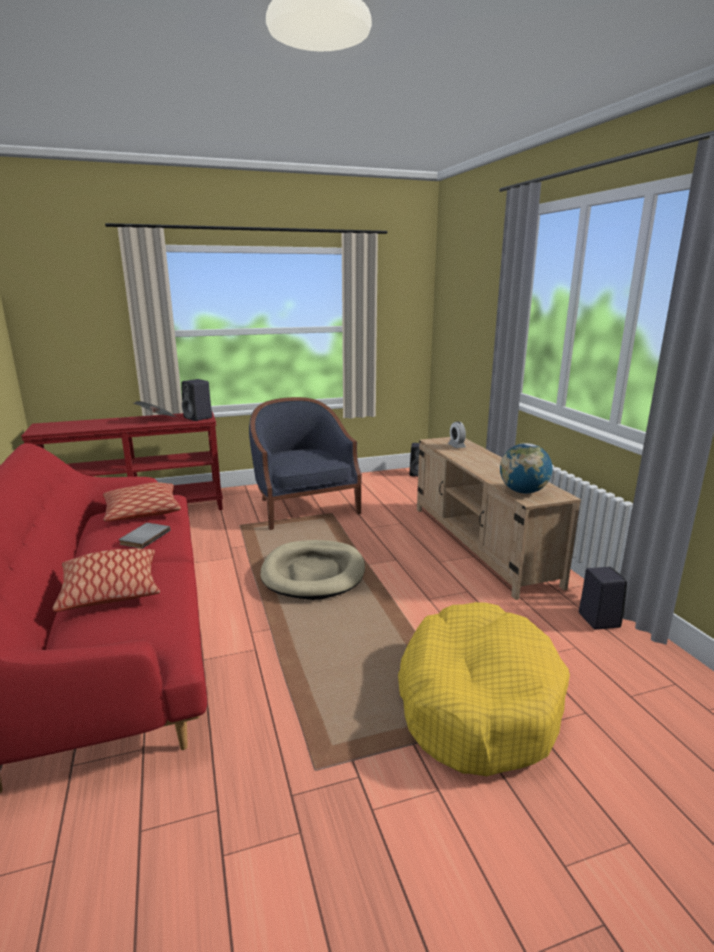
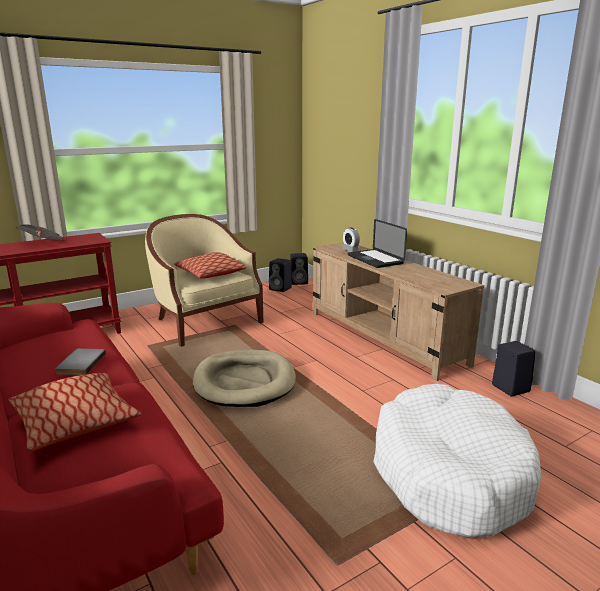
camera: 15 degrees left, 0 degrees up
(142, 512) = (62, 339): pillow -> pillow (211, 274)
(198, 418) = (89, 239): black speaker -> black speaker (281, 289)
(304, 508) = (205, 322): blue armchair -> beige armchair
(476, 458) = (375, 259): none -> laptop
(477, 701) = (448, 473): yellow dog bed -> white dog bed
(523, 492) = (434, 283): globe -> none

